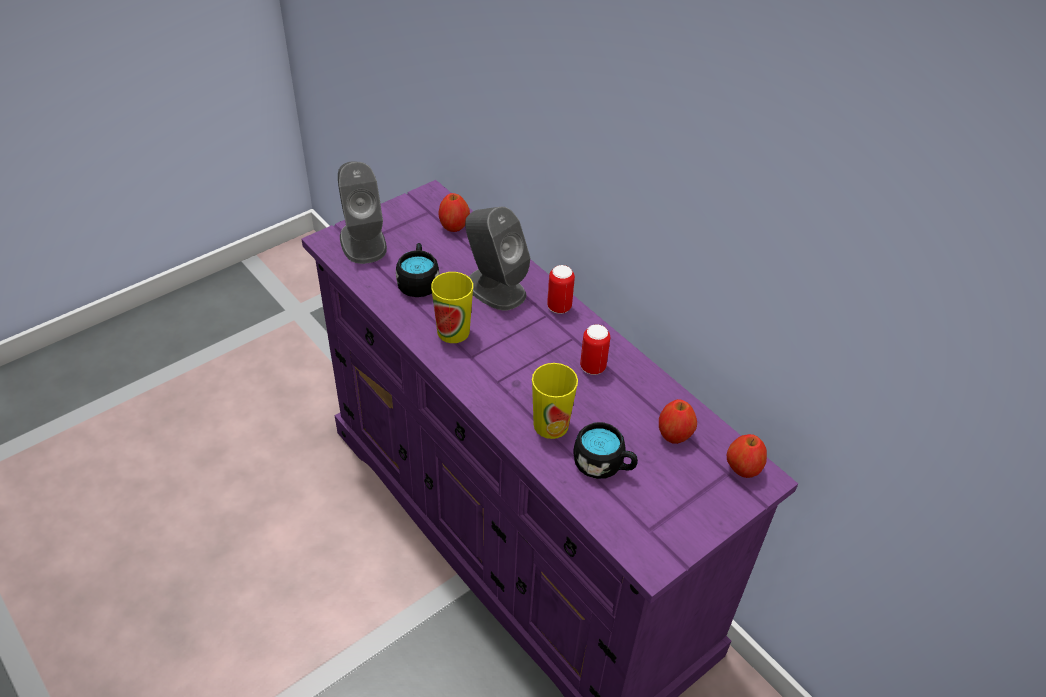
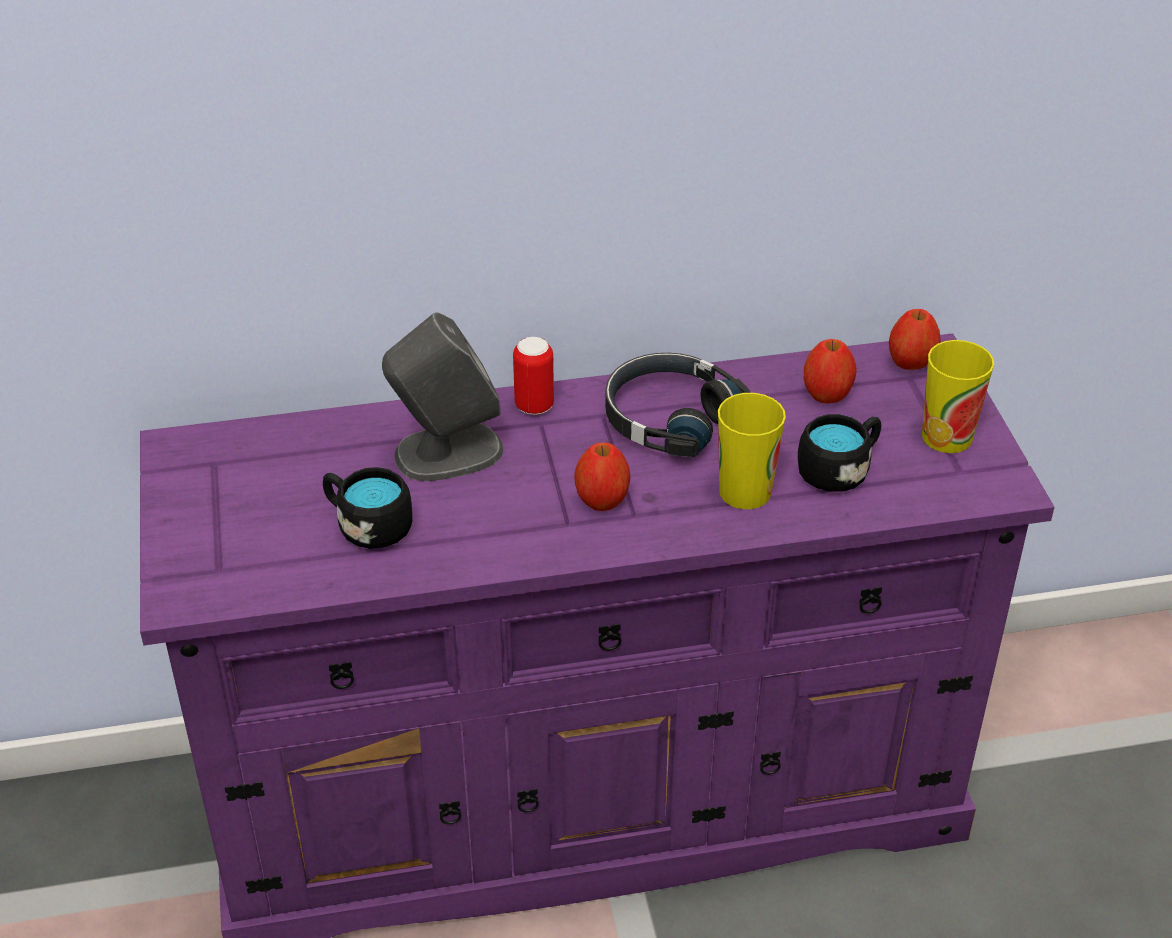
camera: 60 degrees left, 5 degrees down
(363, 242) = (218, 558): grey speaker -> none
(453, 331) = (504, 524): cup -> cup (947, 436)
(454, 226) = (274, 448): apple -> apple (602, 500)
(592, 367) = (668, 417): can -> black headphones

